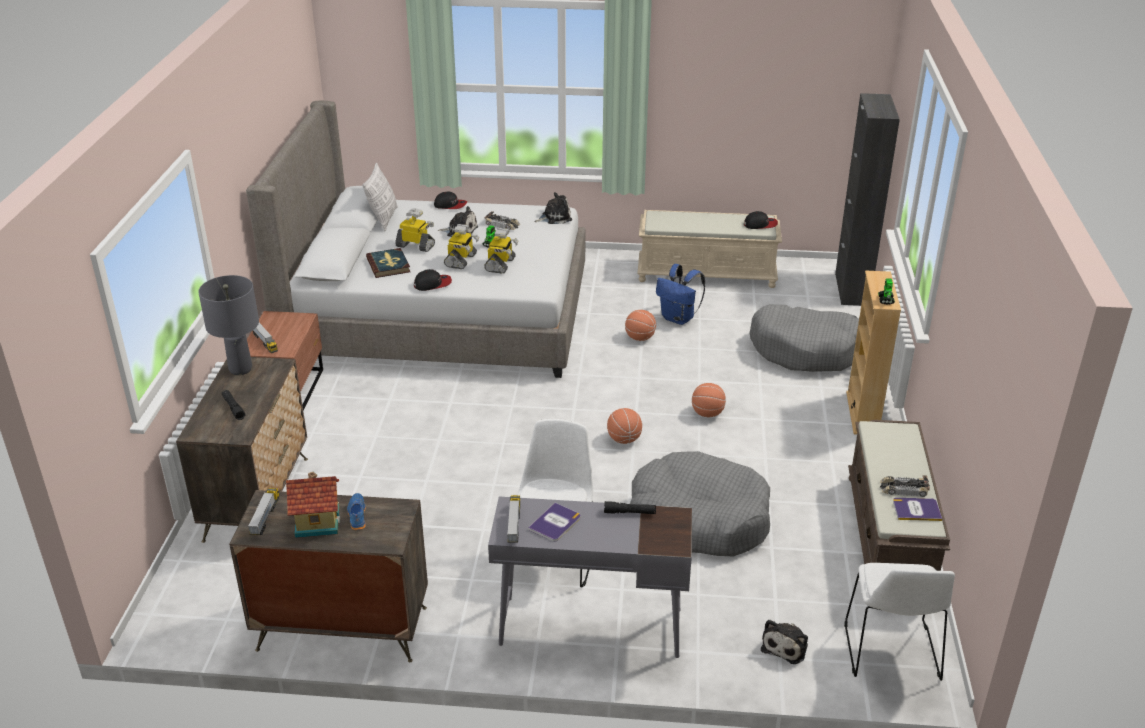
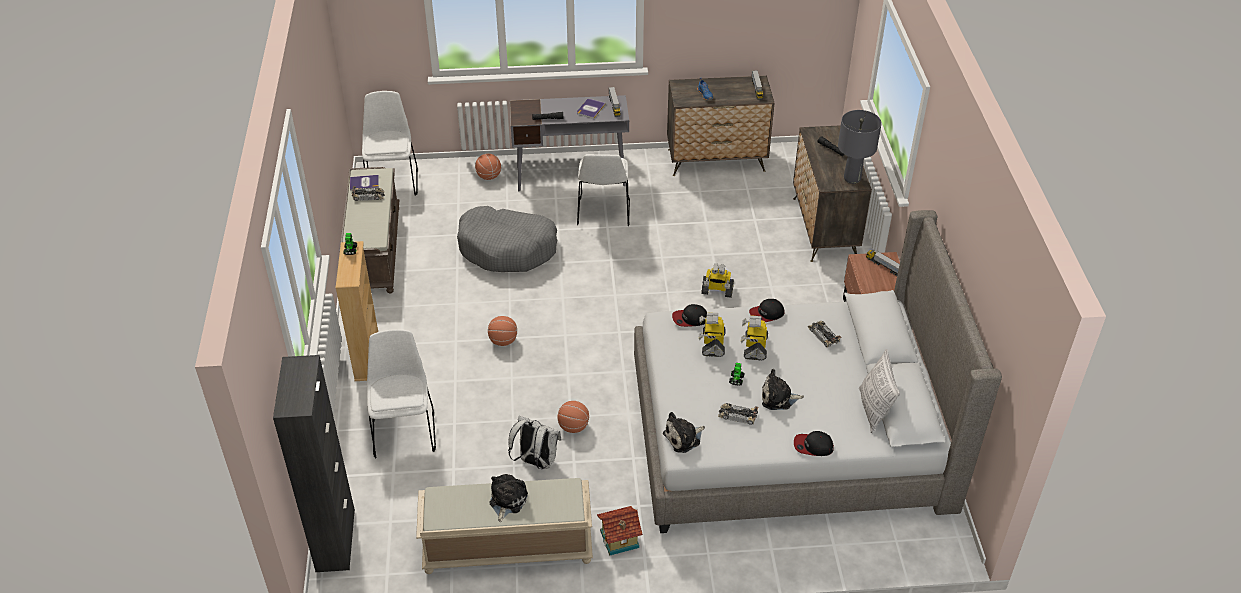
camera: 170 degrees right, 10 degrees up
(317, 521) = (726, 90): toy house -> toy house (620, 540)
(388, 265) = (823, 335): book -> toy car
(416, 246) = (812, 366): toy robot -> toy robot (717, 291)
(624, 439) = (571, 306): basketball -> basketball (489, 176)
(679, 318) = (536, 462): blue backpack -> white backpack
(760, 224) = (442, 506): cap -> cap (690, 319)
(786, 646) = (454, 178): plush toy -> plush toy (507, 501)
(807, 350) = (404, 431): grey dog bed -> white chair

